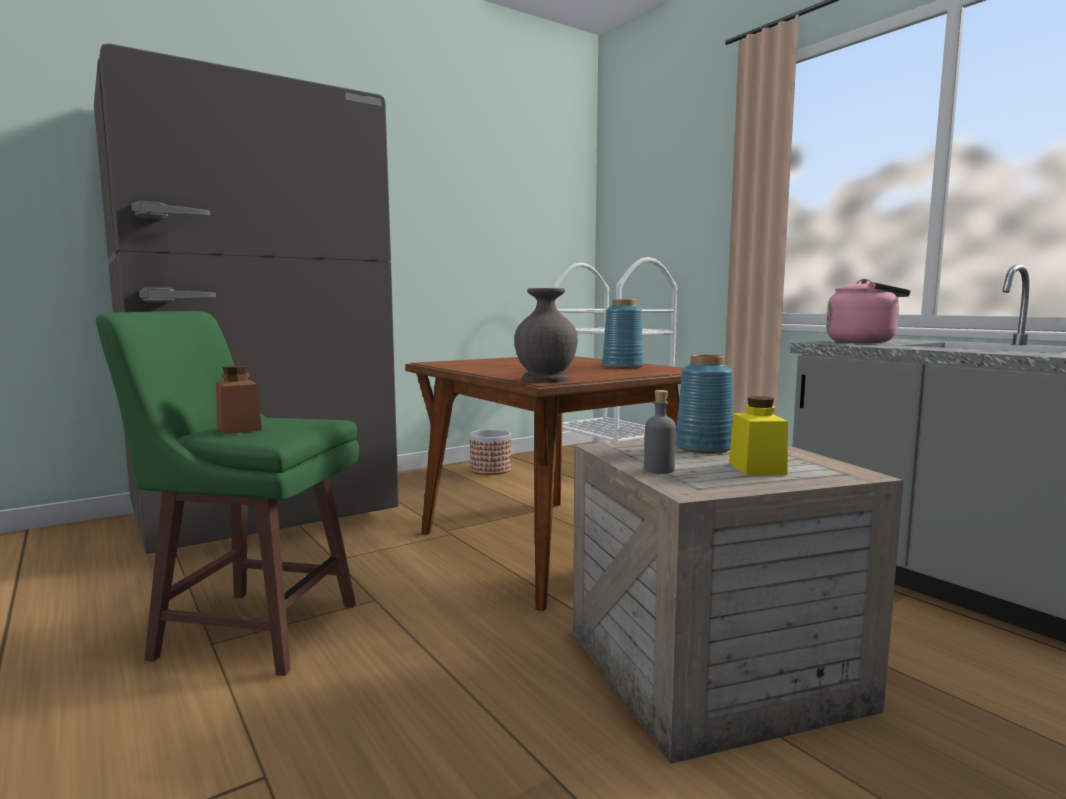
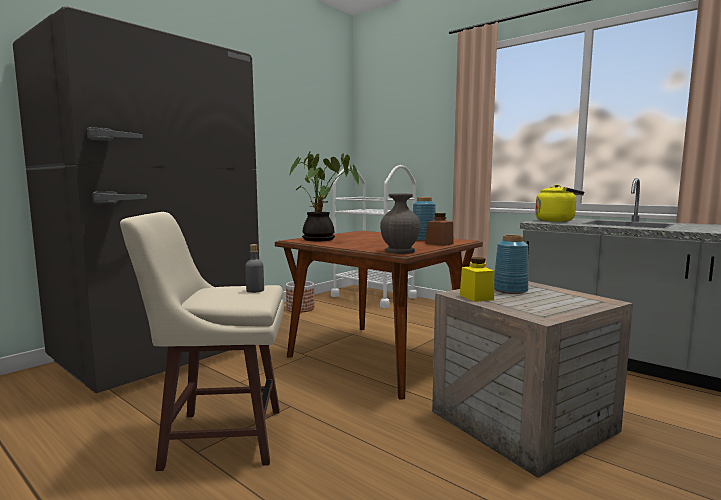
camera: 15 degrees left, 0 degrees up
(239, 428) = (220, 296): brown jar -> brown jar (439, 244)
(254, 629) = (220, 437): green stool -> beige stool
(470, 363) = (321, 239): none -> potted plant
(659, 470) = (507, 306): grey bottle -> grey bottle (255, 290)
(757, 468) = (556, 301): yellow jar -> yellow jar (476, 297)
(865, 342) = (557, 221): pink kettle -> yellow kettle

